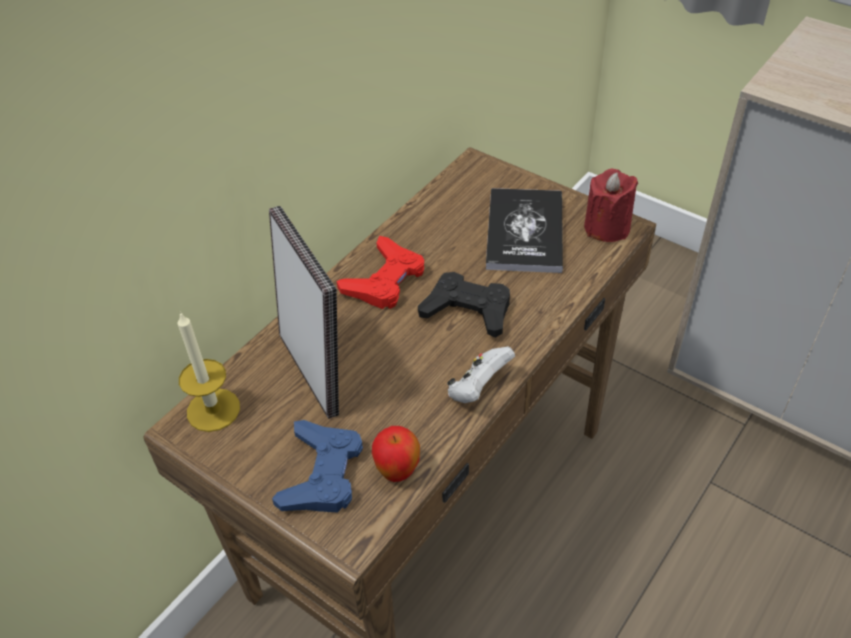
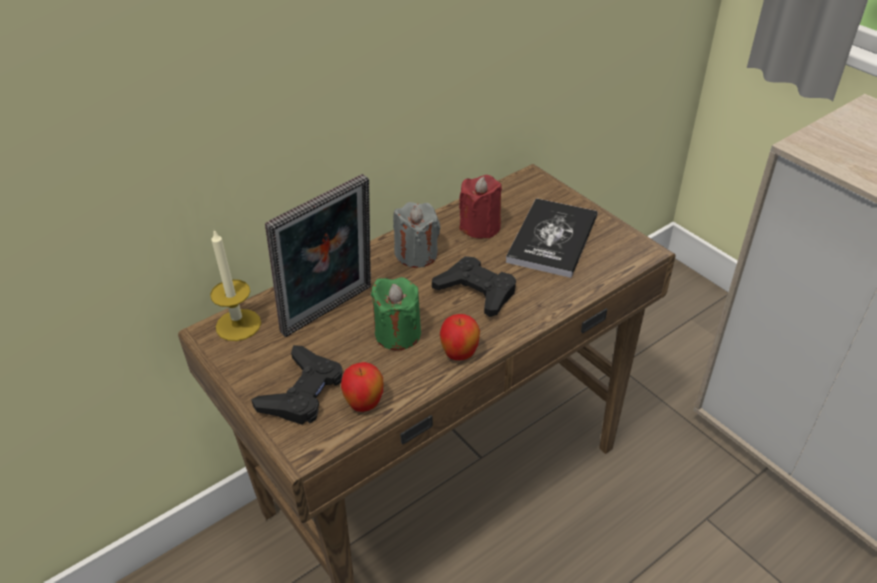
camera: 15 degrees right, 5 degrees down
(315, 370) = (331, 312): picture frame -> picture frame turned 60 degrees clockwise
(322, 473) = (302, 392): blue game controller -> black game controller
(385, 280) = (417, 254): red game controller -> grey candle
(401, 379) = (398, 334): none -> green candle
(478, 388) = (459, 355): white game controller -> apple
(607, 227) = (627, 249): red candle -> red candle (480, 226)

